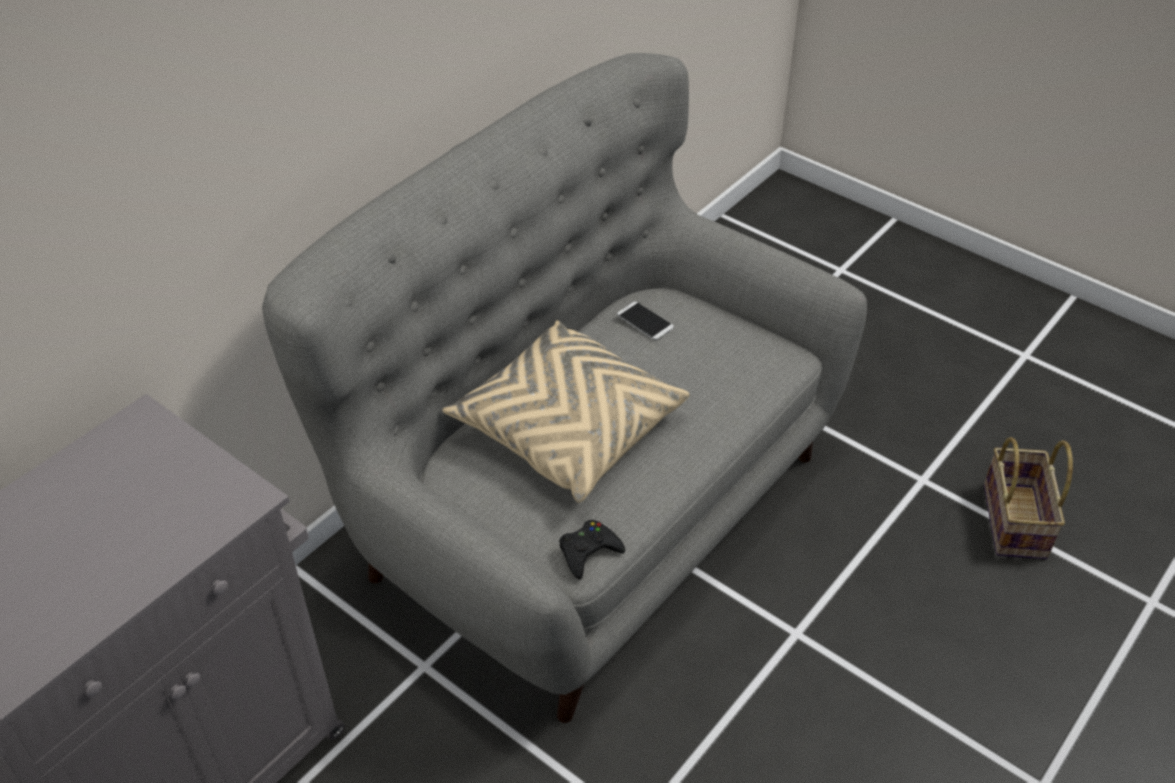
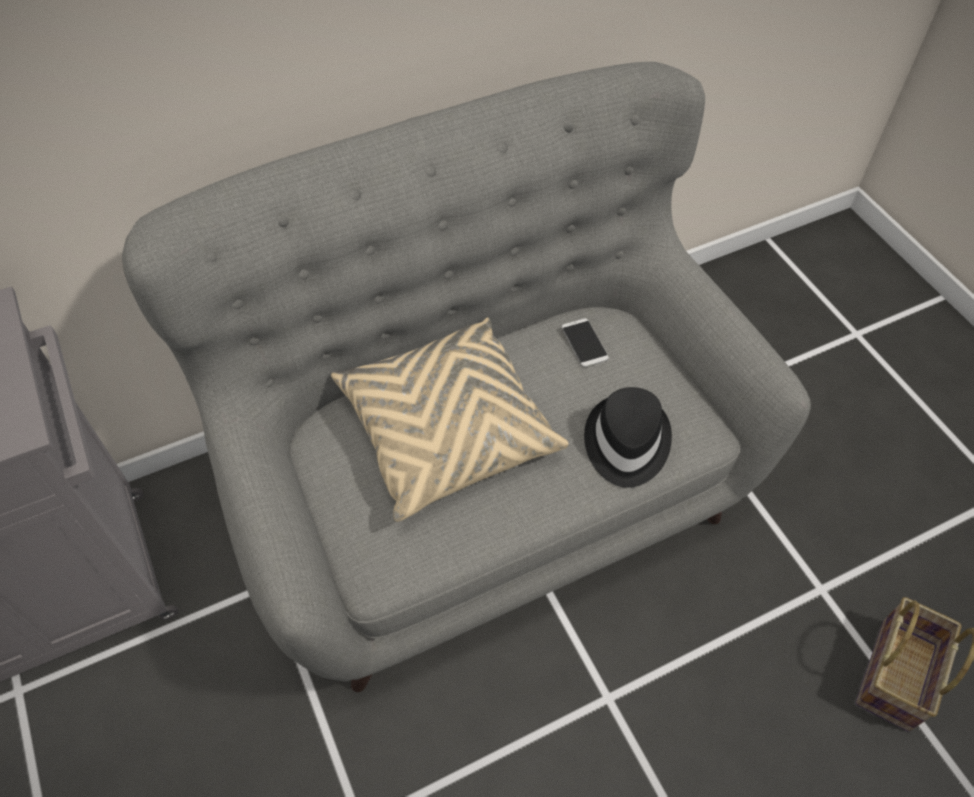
camera: 25 degrees right, 10 degrees up
(588, 552) = (390, 571): black game controller -> none
(729, 384) = (626, 443): none -> black hat

